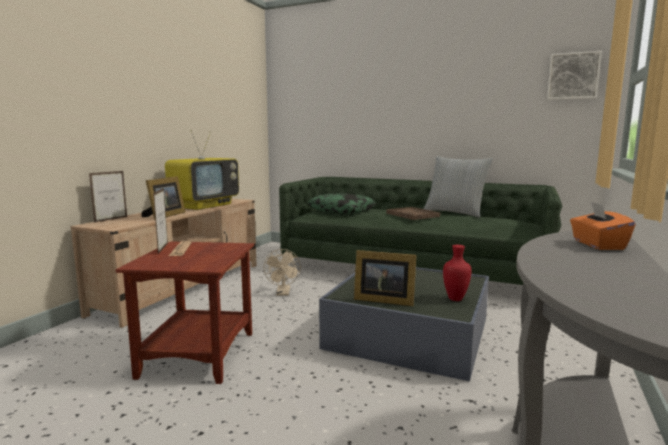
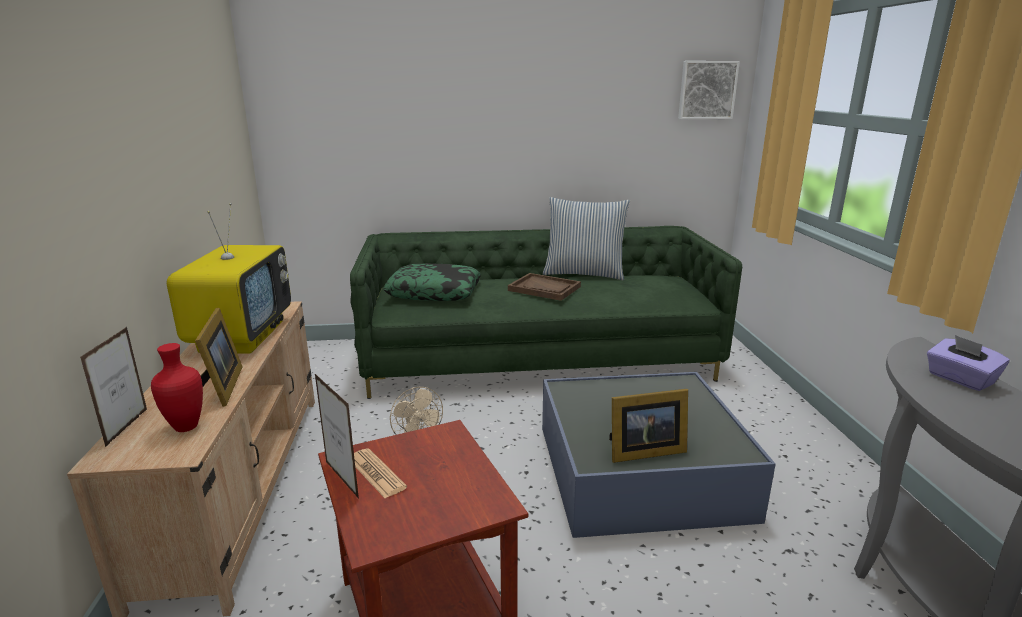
camera: 30 degrees left, 10 degrees up
(455, 298) = (709, 423): red vase -> red vase (186, 426)
(597, 245) = (959, 379): orange tissue box -> purple tissue box

